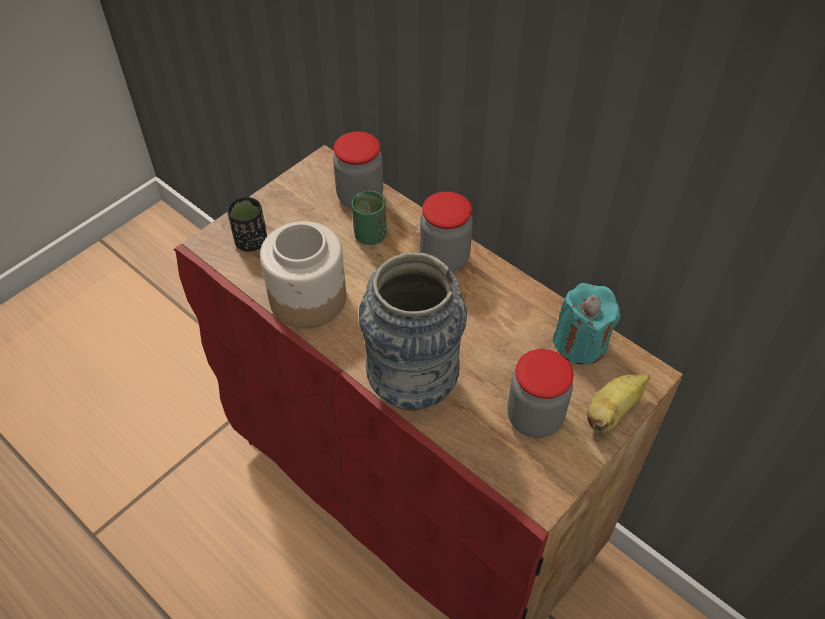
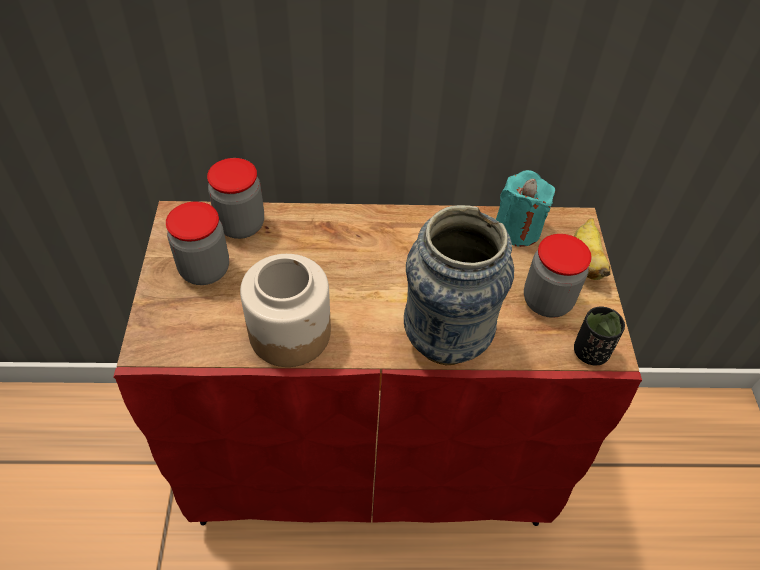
camera: 45 degrees left, 0 degrees up
(251, 242) = (185, 320): black cup -> black cup (590, 352)
(370, 235) = (284, 250): green cup -> none
(444, 258) = (361, 231): jar -> jar (205, 270)

